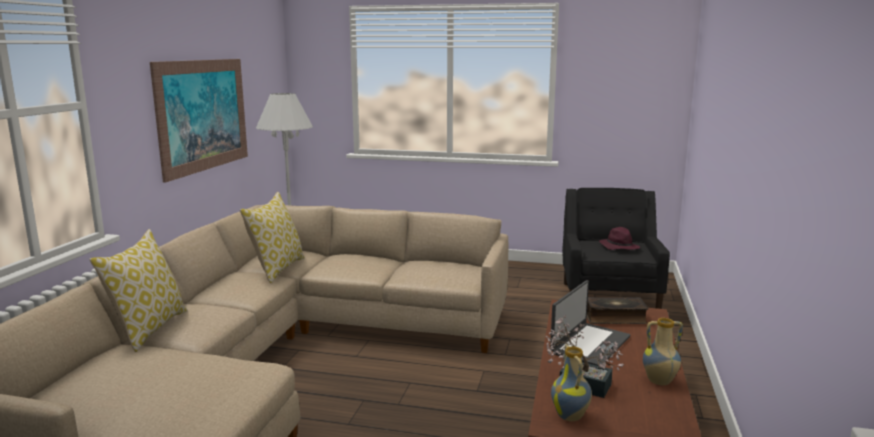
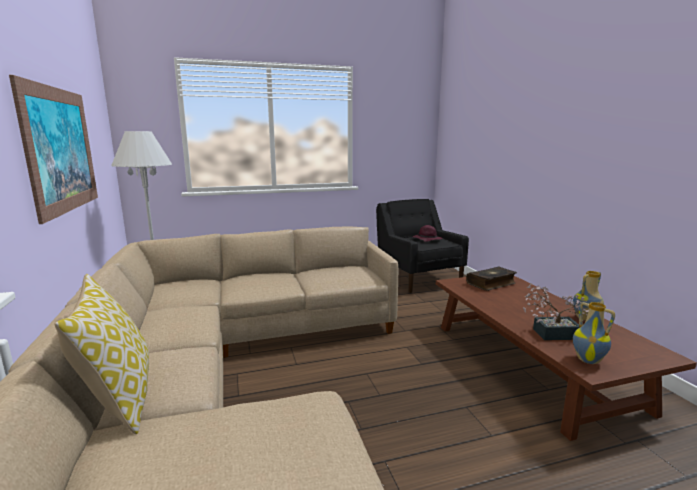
camera: 30 degrees left, 0 degrees up
(277, 269) = (192, 300): pillow -> none
(589, 344) = (509, 305): laptop -> none

